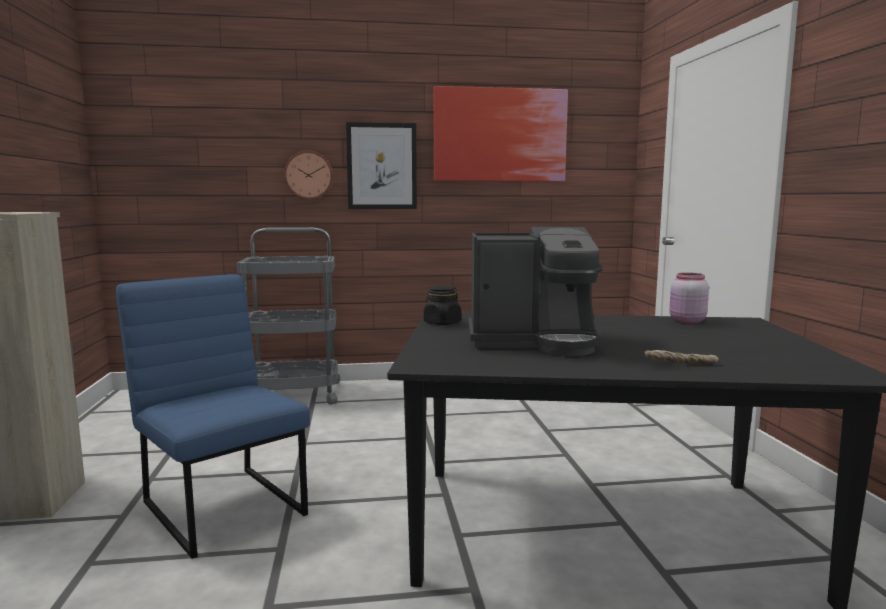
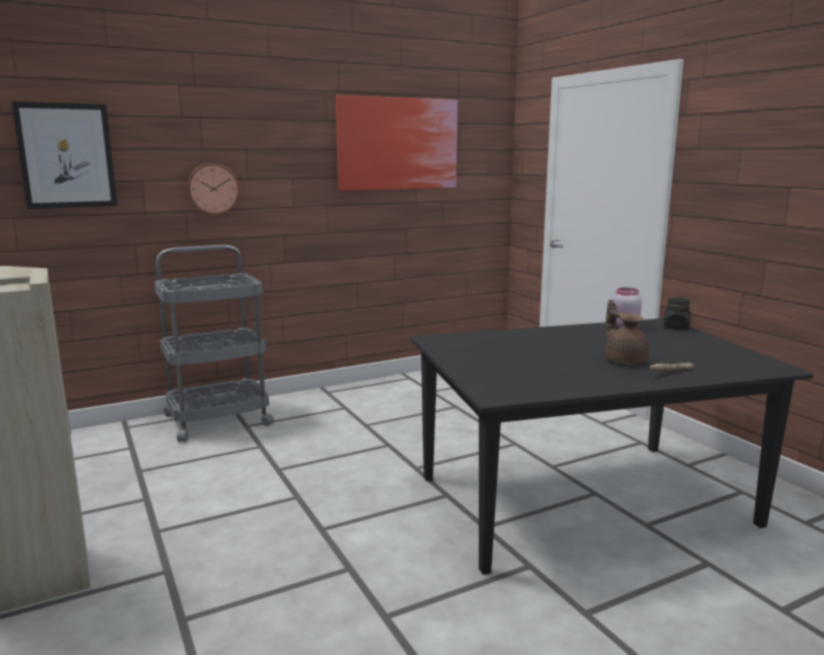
camera: 20 degrees left, 5 degrees up
(223, 505) = (259, 542): blue chair -> none
(381, 166) = (287, 177): picture -> picture (66, 156)
(442, 323) = (444, 348): black jar -> black jar (676, 327)
(534, 341) = (544, 361): coffee machine -> none
(636, 349) = (624, 360): none -> brown teapot

